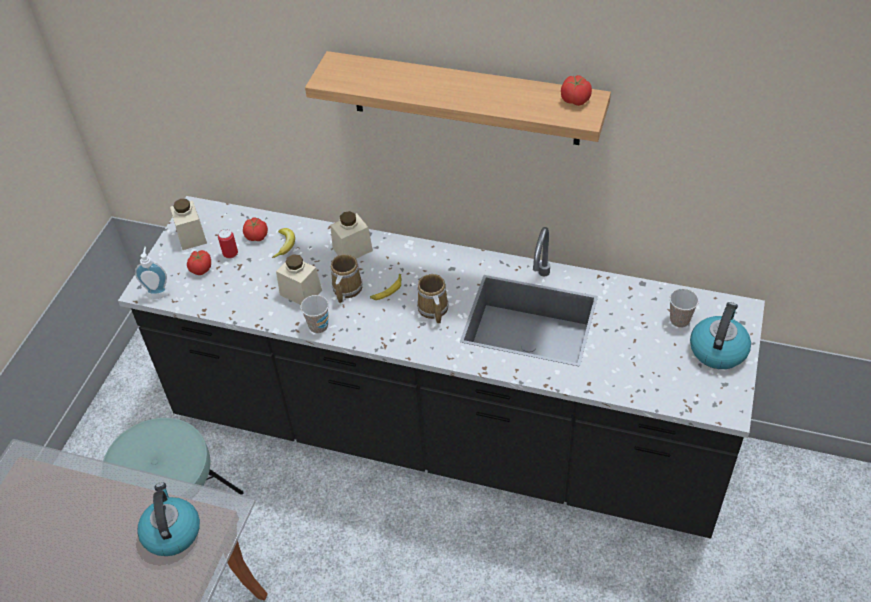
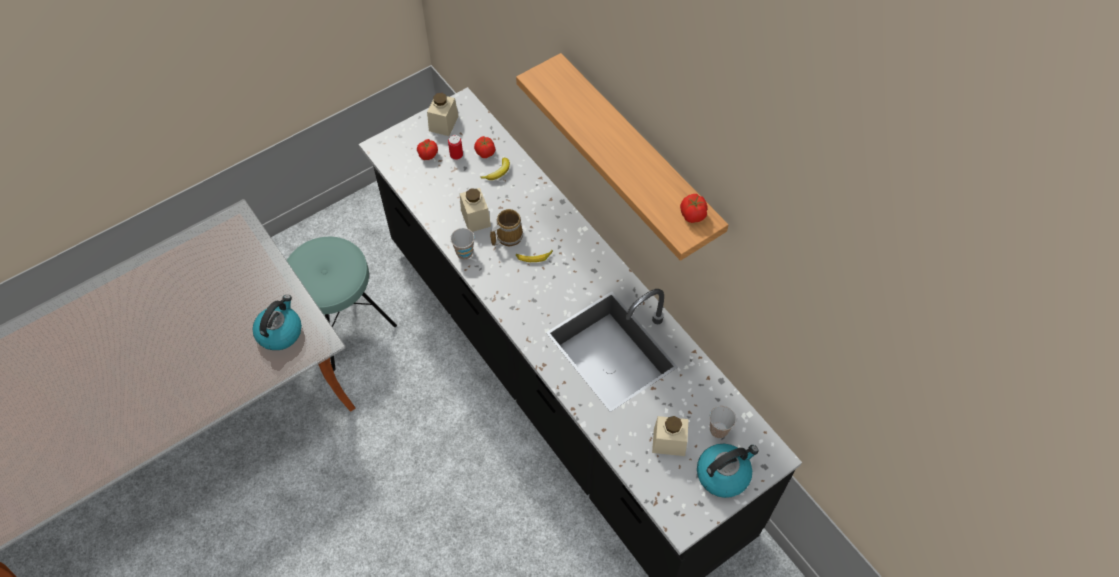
camera: 35 degrees right, 10 degrees up
(158, 292) = (387, 154): soap dispenser -> none
(352, 249) = (539, 207): beige jar -> beige jar (669, 442)
(432, 309) = (550, 294): mug -> none

